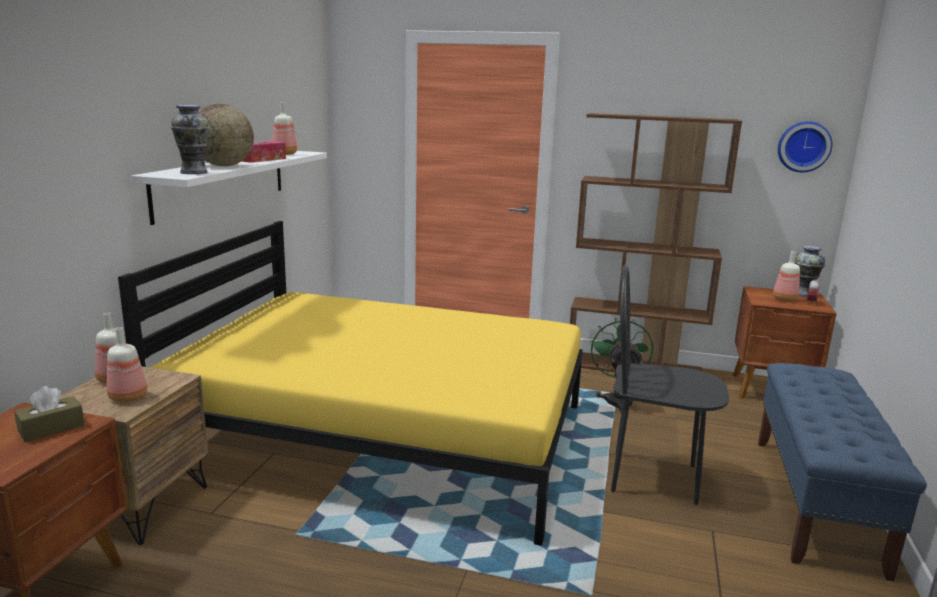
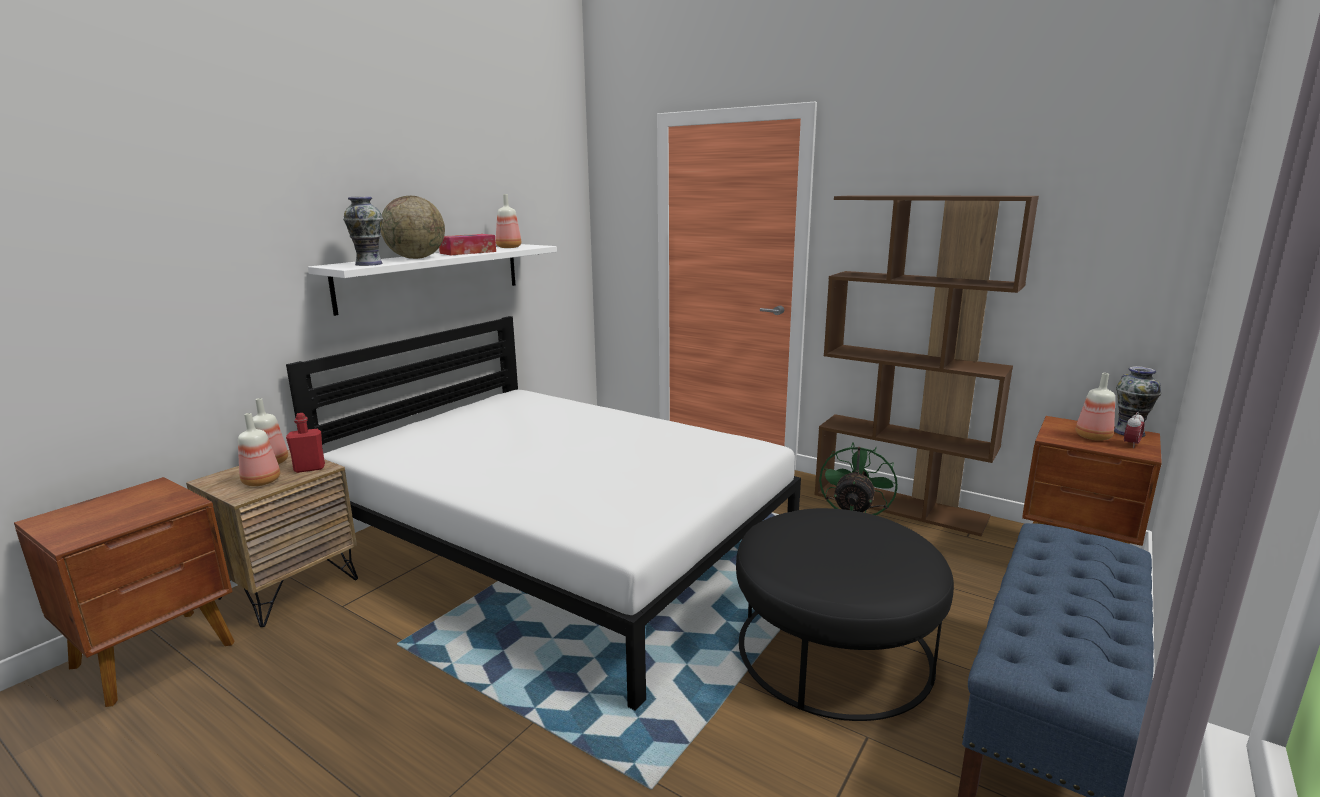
camera: 20 degrees right, 0 degrees up
(51, 428) = (153, 505): brown tissue box -> none
(166, 380) = (309, 468): none -> red bottle
(384, 433) = (560, 547): yellow bed -> white bed
(653, 477) = (833, 649): black chair -> black ottoman
(803, 146) = (1136, 230): wall clock -> none

